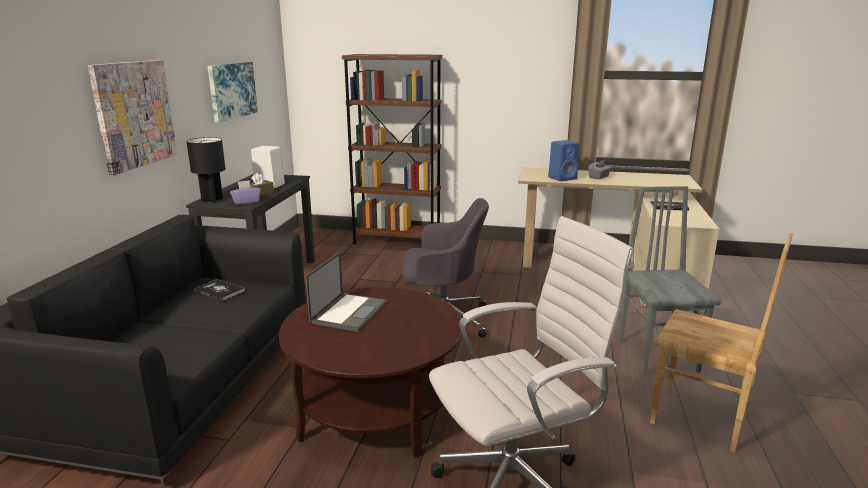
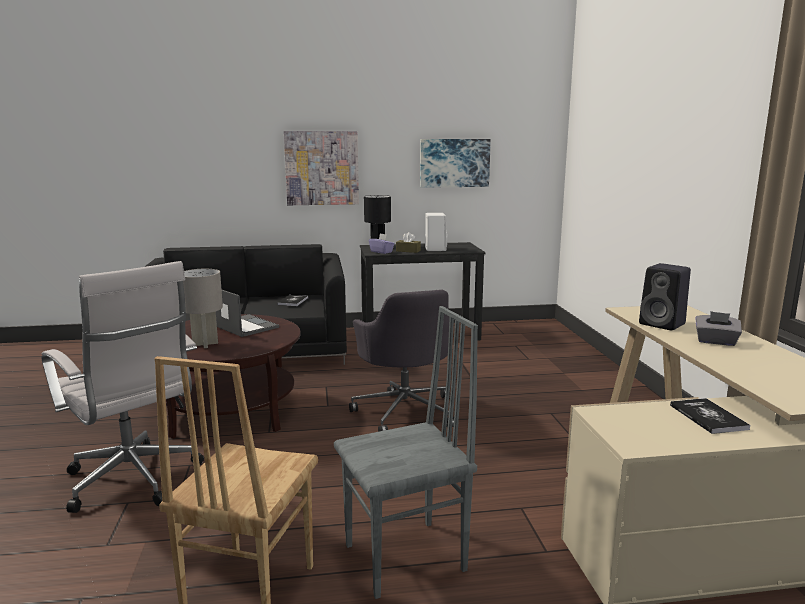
camera: 70 degrees right, 5 degrees down
(349, 312) = (244, 326): laptop -> laptop turned 135 degrees counterclockwise
(397, 240) = (582, 359): brown bookcase -> none
(401, 335) = (205, 344): none -> grey table lamp
(563, 178) = (663, 324): blue speaker -> black speaker

